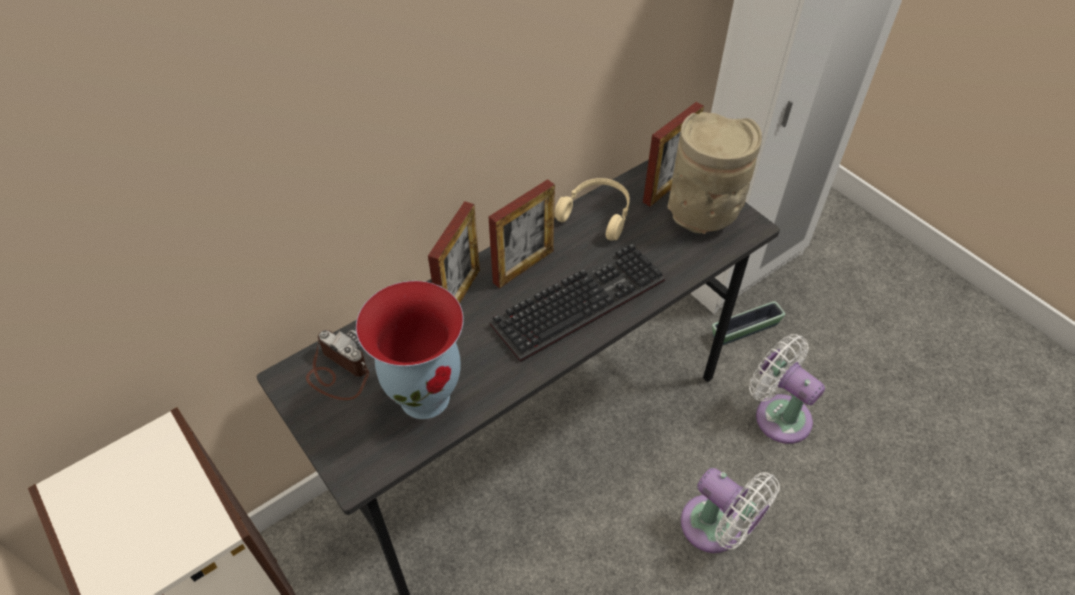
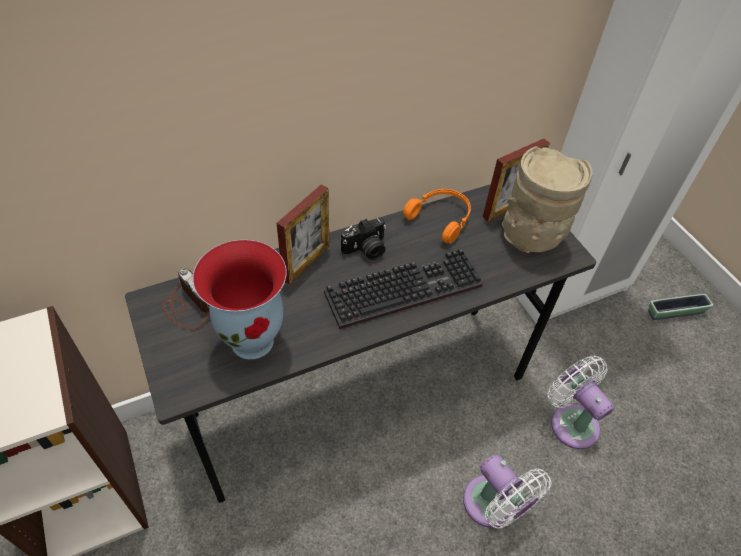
camera: 10 degrees right, 0 degrees up
(523, 266) = (366, 250): picture frame -> camera
(597, 213) = (441, 218): beige headphones -> orange headphones
(745, 330) = (560, 344): planter -> planter (675, 312)

